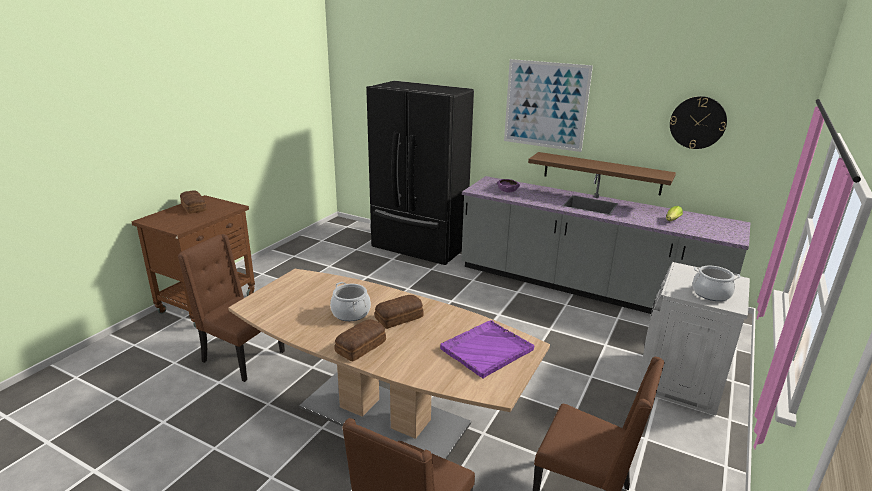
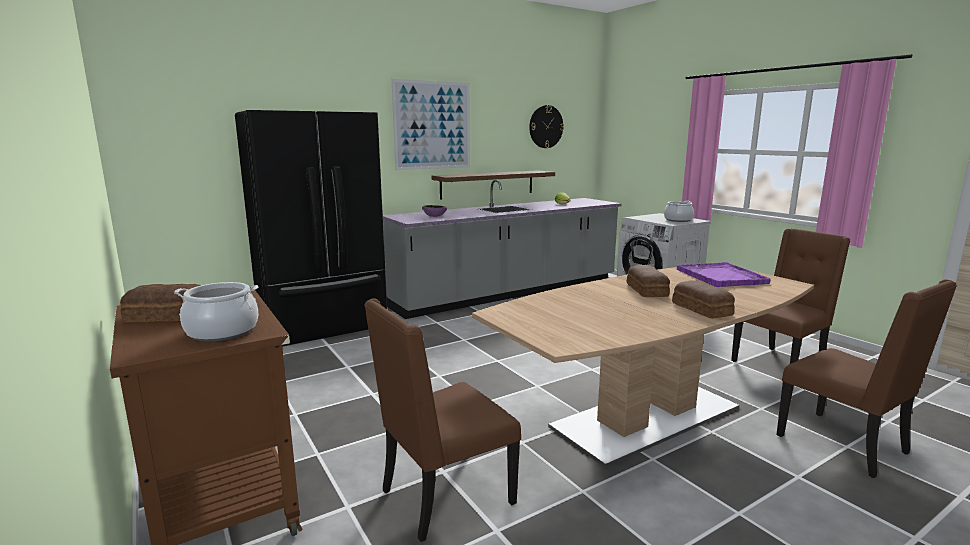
camera: 60 degrees left, 10 degrees down
(350, 313) = (623, 304): cooking pot -> cooking pot (222, 331)

